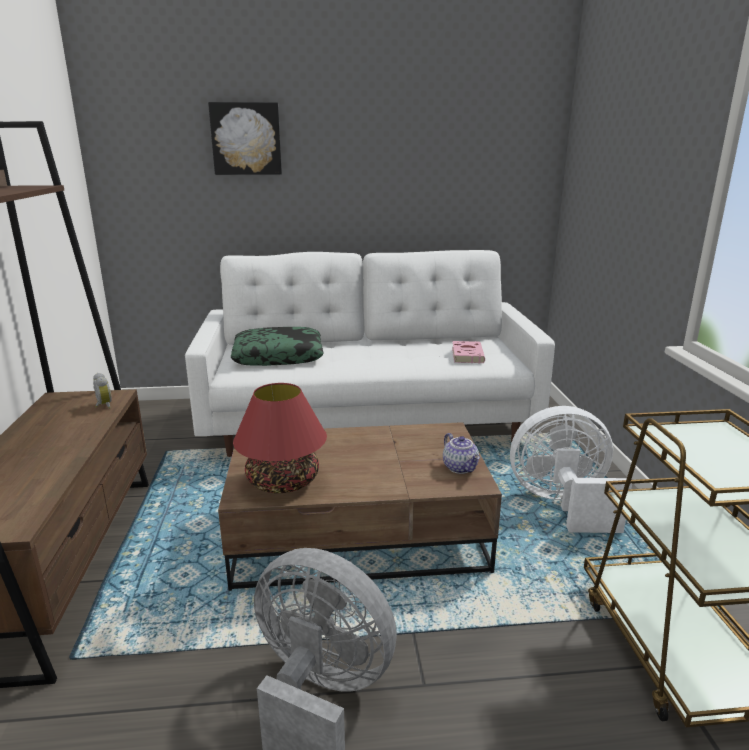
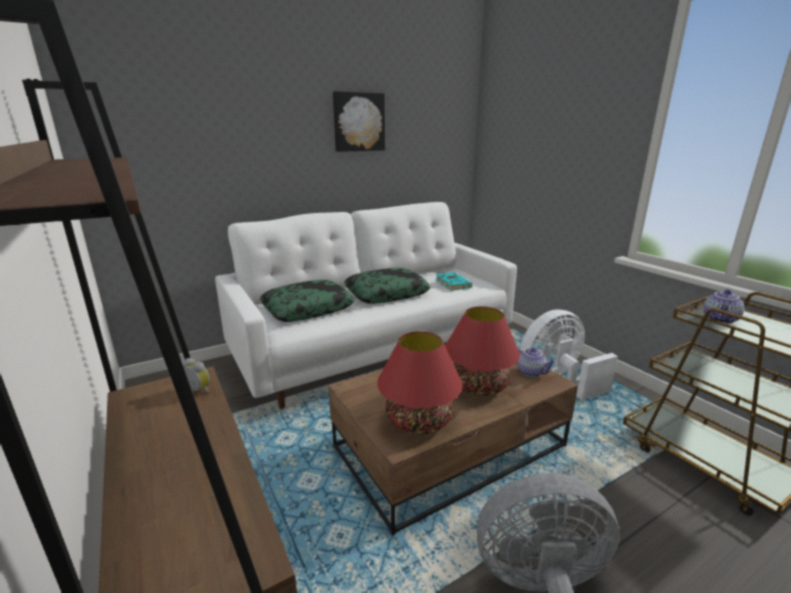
camera: 25 degrees left, 0 degrees up
(246, 139) = (237, 113): picture -> picture (358, 122)
(377, 354) = (386, 293): none -> pillow
(383, 467) = (479, 385): none -> red table lamp
(467, 355) = (452, 283): pink book -> turquoise book
(688, 441) = (721, 319): none -> teapot

